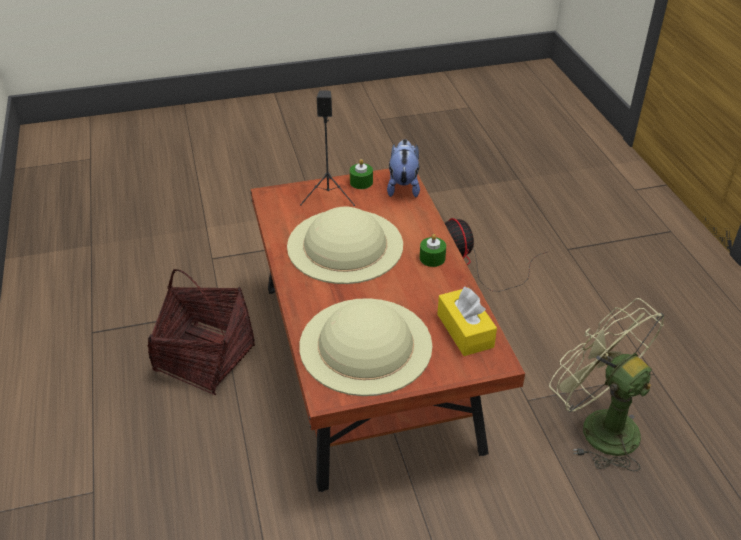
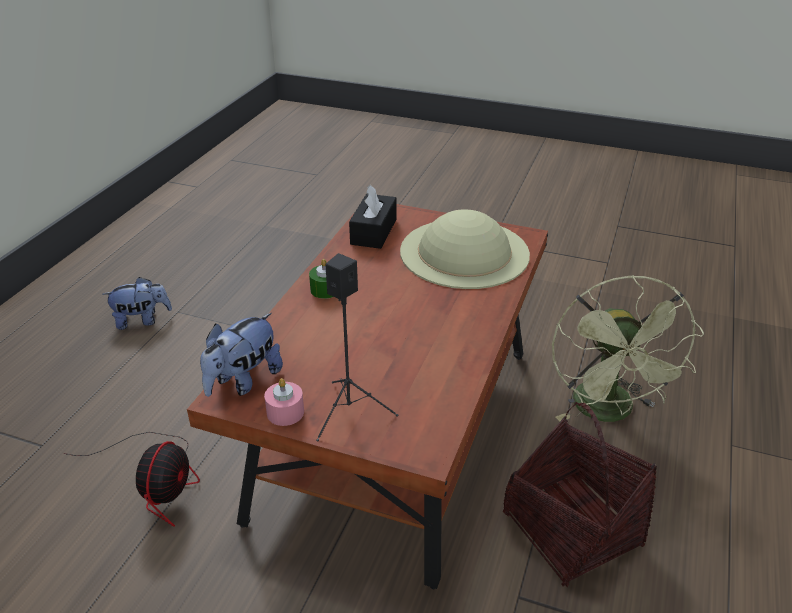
camera: 145 degrees left, 5 degrees down
(345, 245) = (396, 338): beige hat -> none
(361, 182) = (285, 412): green candle -> pink candle
(465, 330) = (373, 232): yellow tissue box -> black tissue box
(598, 426) = (270, 304): green fan -> green fan (609, 412)
(663, 351) = (142, 320): none -> plush toy

